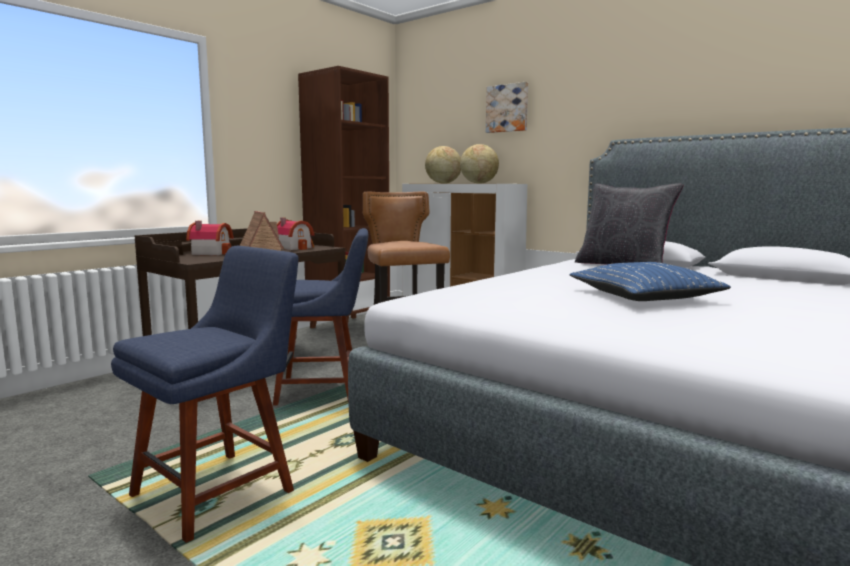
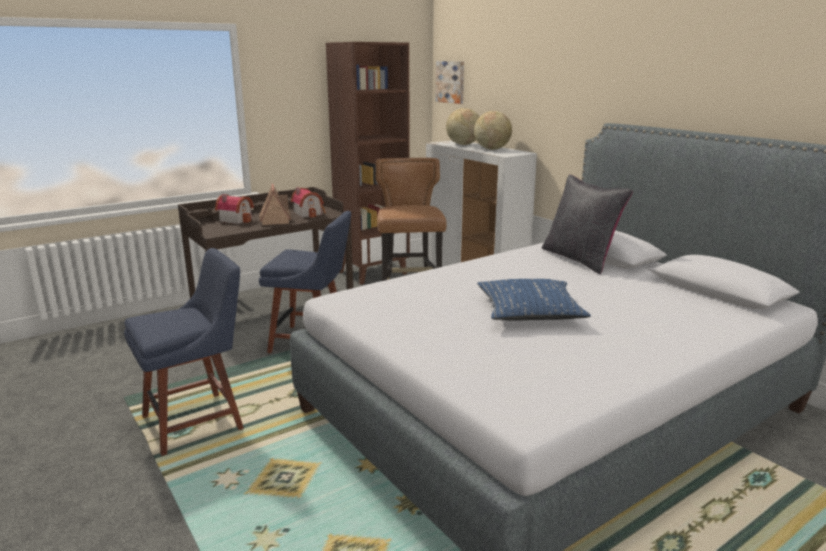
camera: 15 degrees right, 10 degrees up
(507, 108) = (524, 74): picture -> picture (451, 82)

